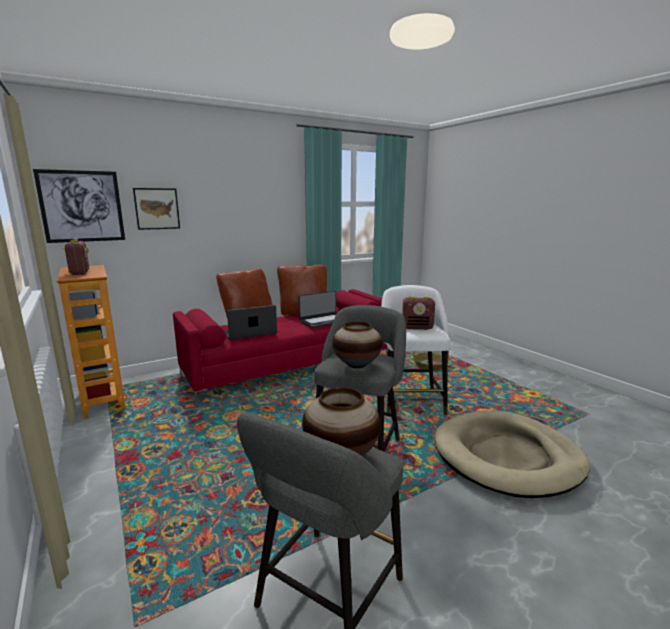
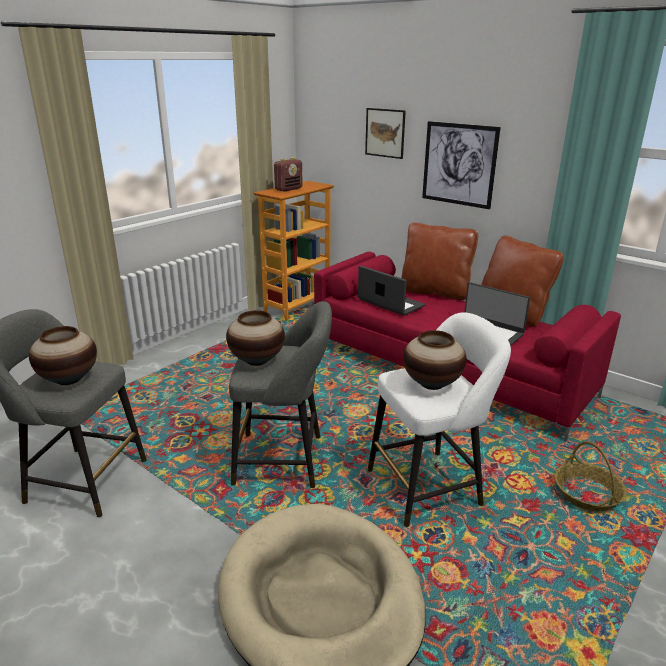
camera: 70 degrees right, 10 degrees up
(82, 206) = (329, 124): picture -> picture (459, 164)
(417, 327) = (432, 384): radio -> vase

